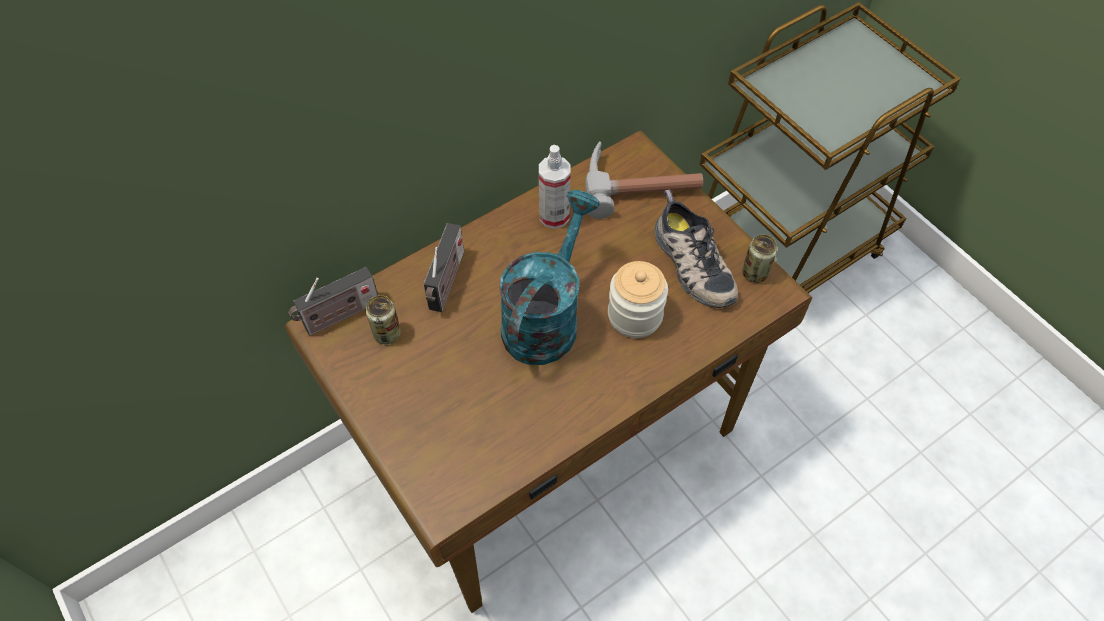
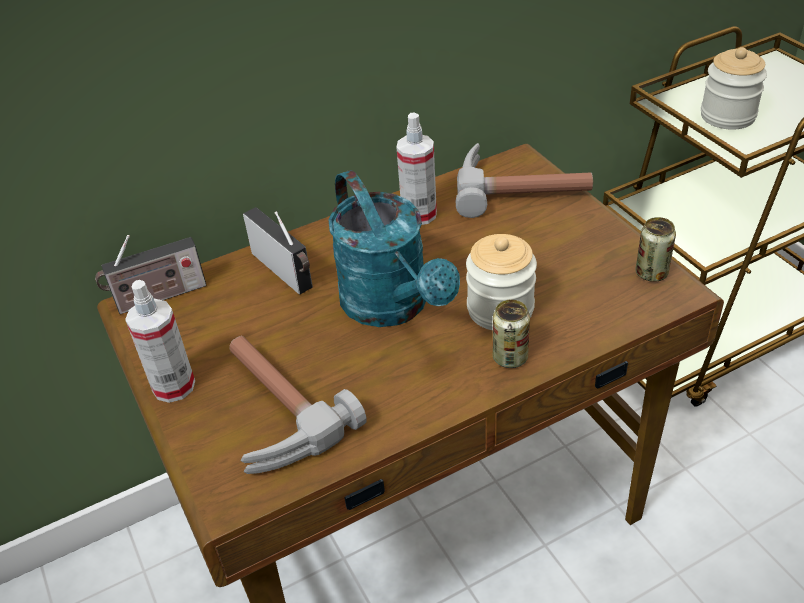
camera: 10 degrees right, 15 degrees down
(374, 406) = (173, 386): none -> spray bottle
(387, 333) = (207, 316): can -> can (510, 357)
(446, 283) = (285, 272): radio -> radio turned 60 degrees counterclockwise
(460, 427) = (269, 412): none -> hammer
(545, 317) = (393, 306): turquoise watering can -> turquoise watering can turned 120 degrees clockwise
(690, 264) = (573, 262): shoe -> none
(813, 100) = (727, 116): none -> jar

